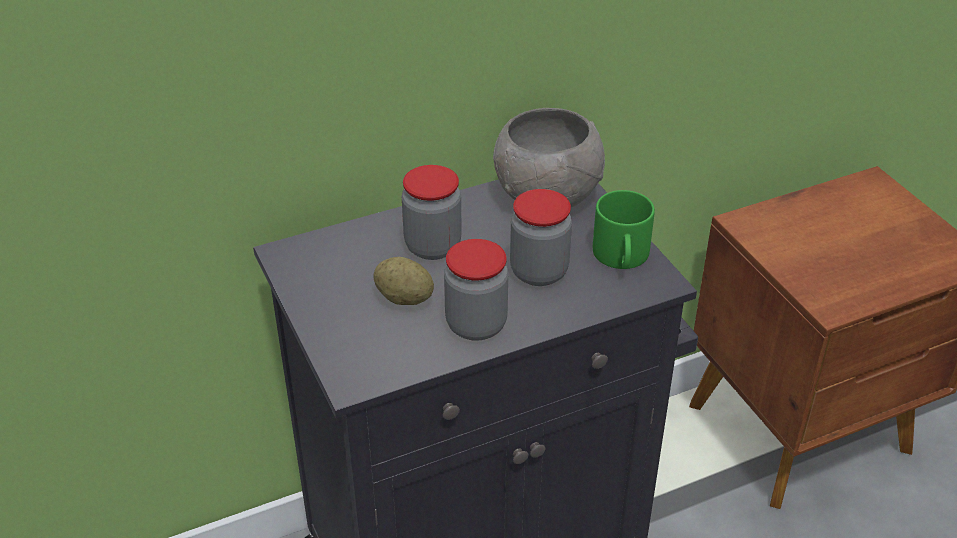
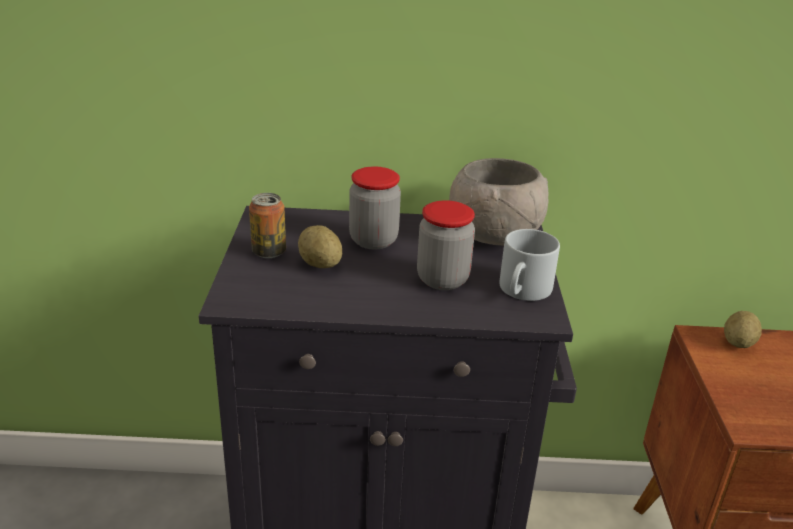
camera: 25 degrees right, 10 degrees down
(337, 302) = (269, 252): none -> can
(476, 325) = (359, 297): jar -> none
(622, 258) = (523, 291): green mug -> grey mug
(778, 217) = (738, 343): none -> potato

